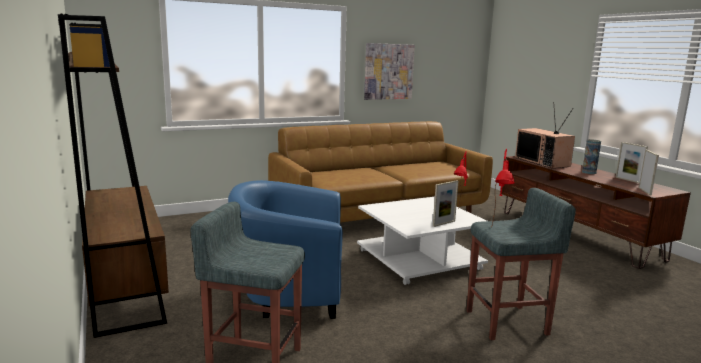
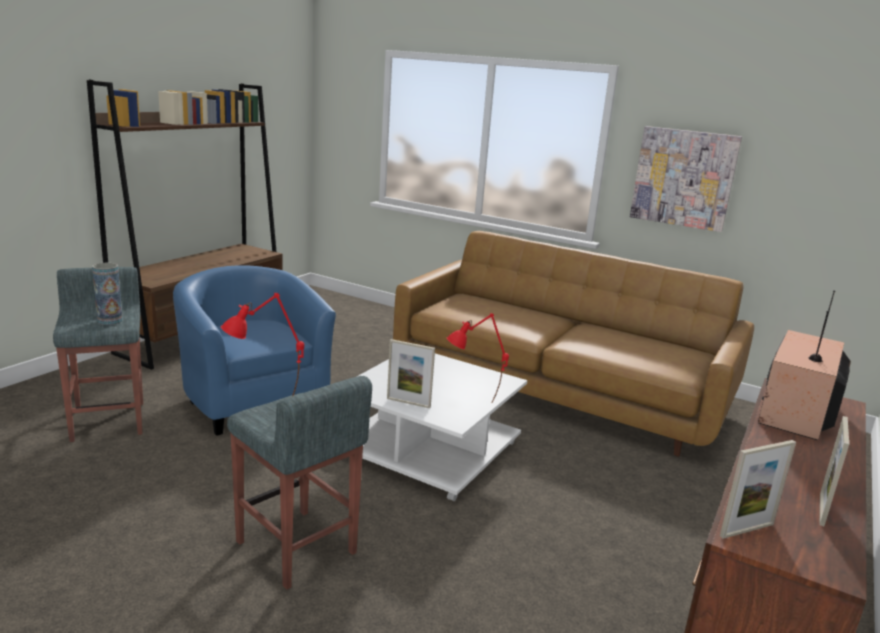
camera: 55 degrees right, 5 degrees up
(589, 172) = (803, 461): vase -> vase (110, 321)

